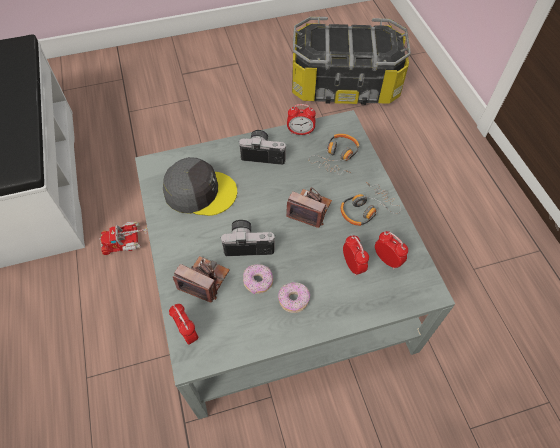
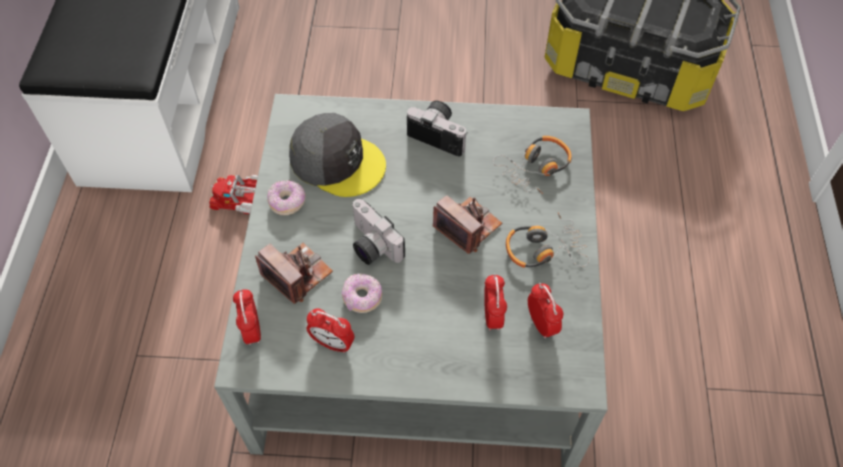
camera: 20 degrees right, 0 degrees up
(248, 243) = (371, 245): camera -> camera turned 150 degrees counterclockwise
(293, 300) = (396, 334): donut -> donut (287, 202)
(300, 132) = (501, 119): alarm clock -> alarm clock (332, 343)

